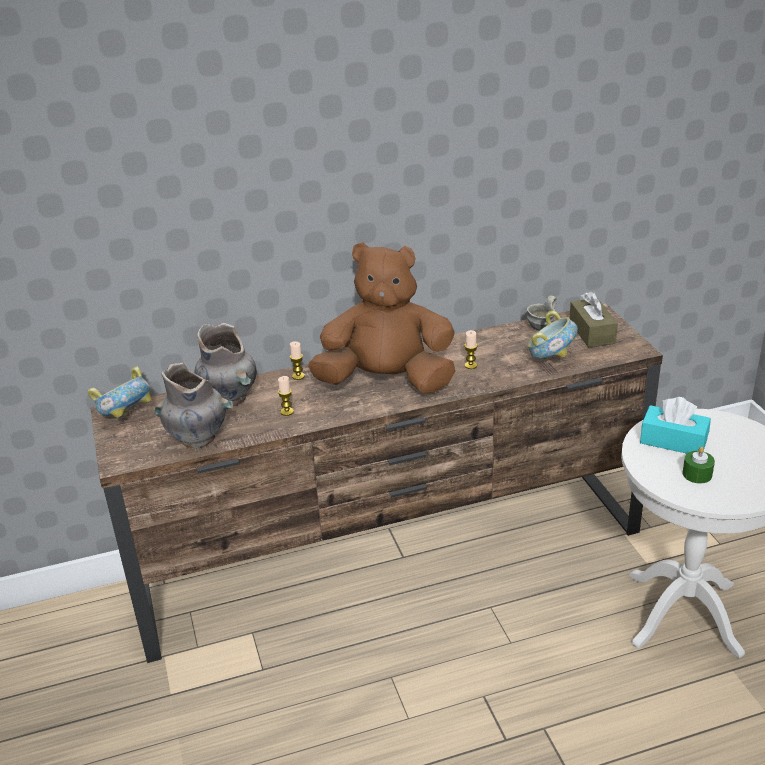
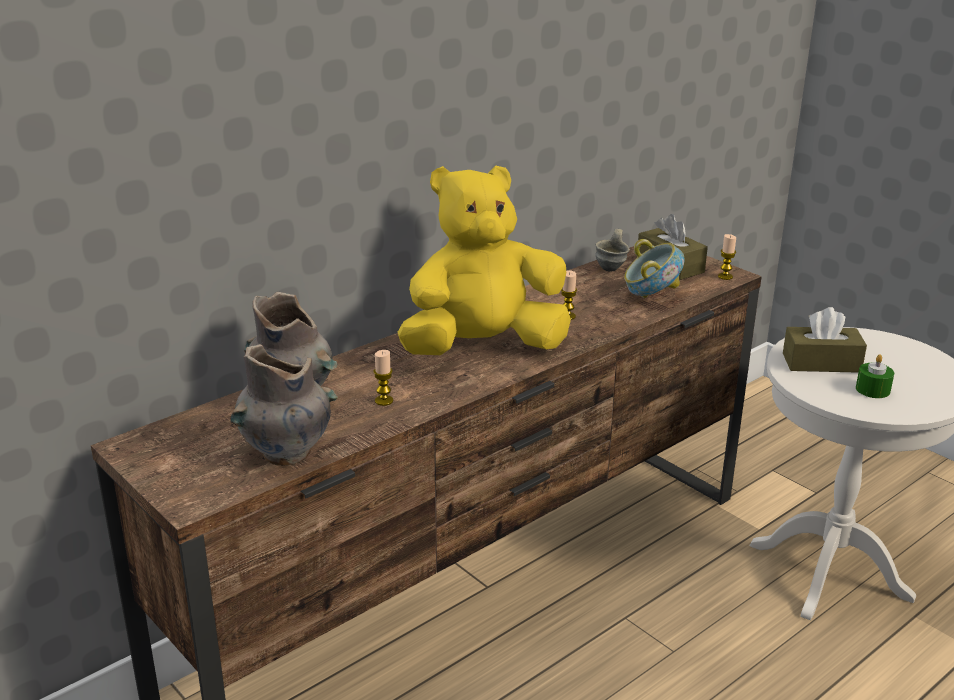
camera: 25 degrees left, 5 degrees down
(127, 417) = (159, 446): bowl -> none
(298, 376) = (364, 360): candle -> candle (725, 276)
(387, 381) = (483, 348): brown plush toy -> yellow plush toy
(673, 441) = (821, 363): turquoise tissue box -> brown tissue box

